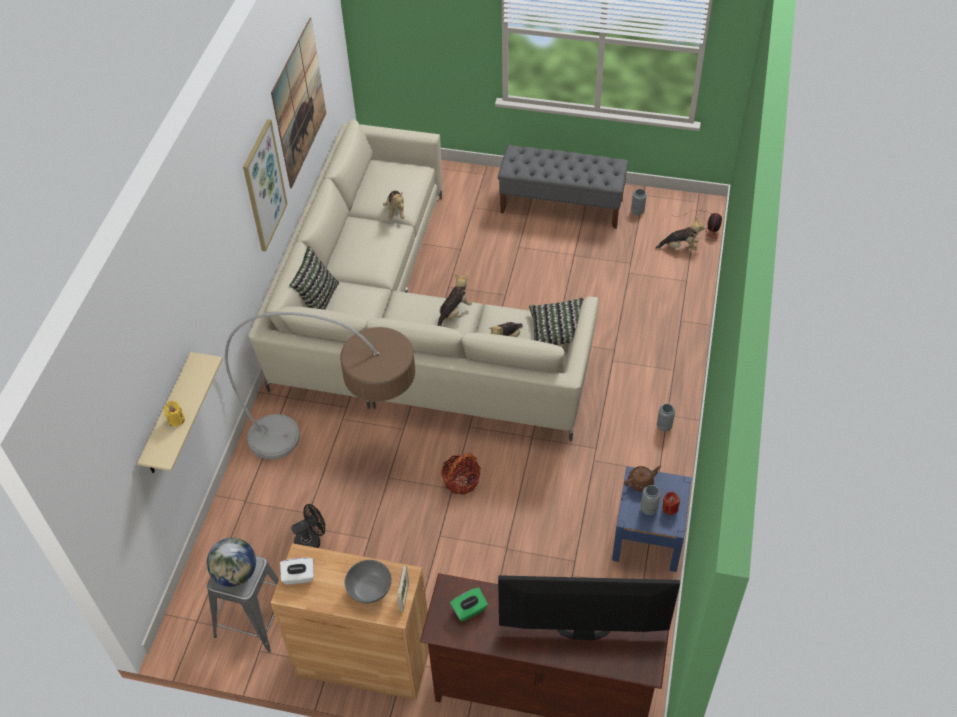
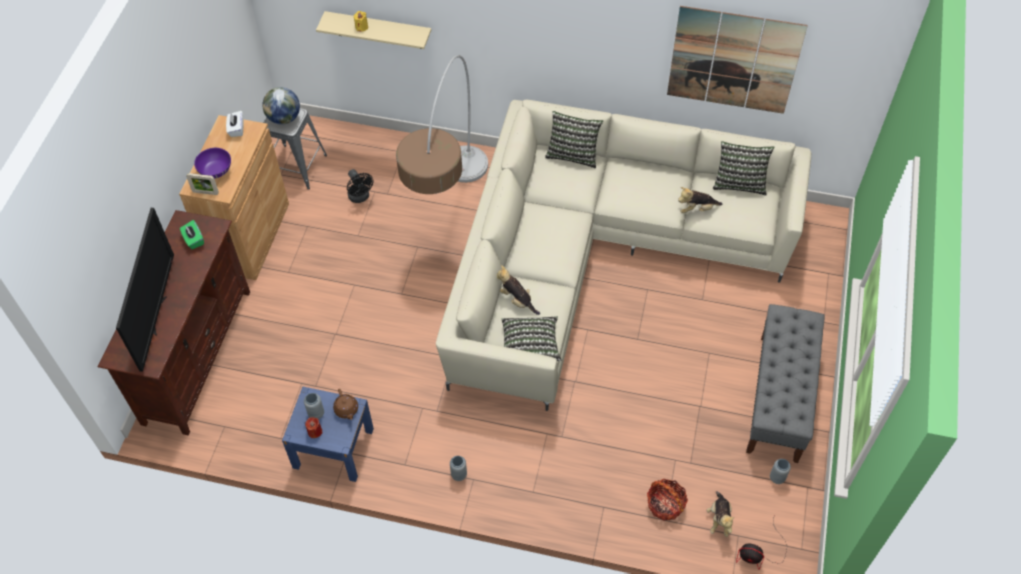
camera: 90 degrees right, 5 degrees up
(263, 186) = (620, 49): picture -> none
(365, 181) = (739, 182): none -> pillow
(369, 590) = (216, 171): grey bowl -> purple bowl
(454, 313) = (555, 259): plush toy -> none
(461, 480) = (409, 300): basket -> basket (665, 504)

